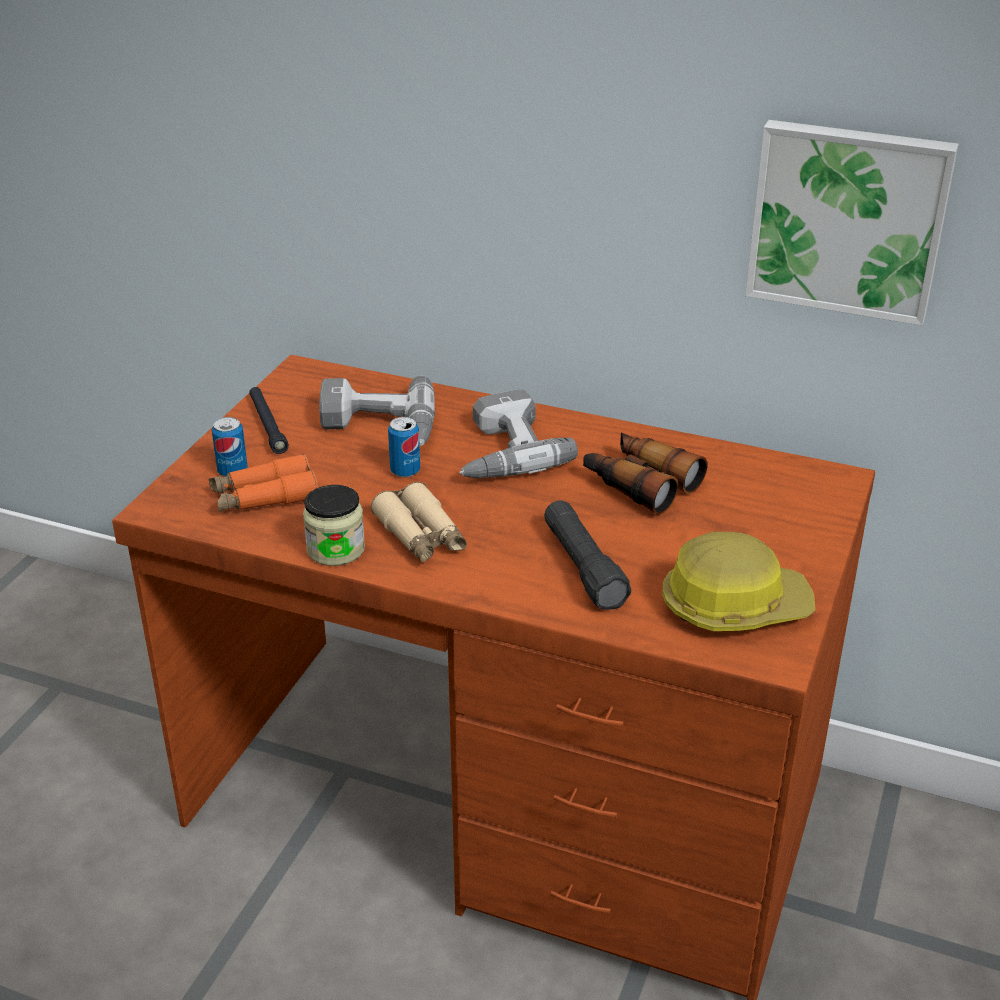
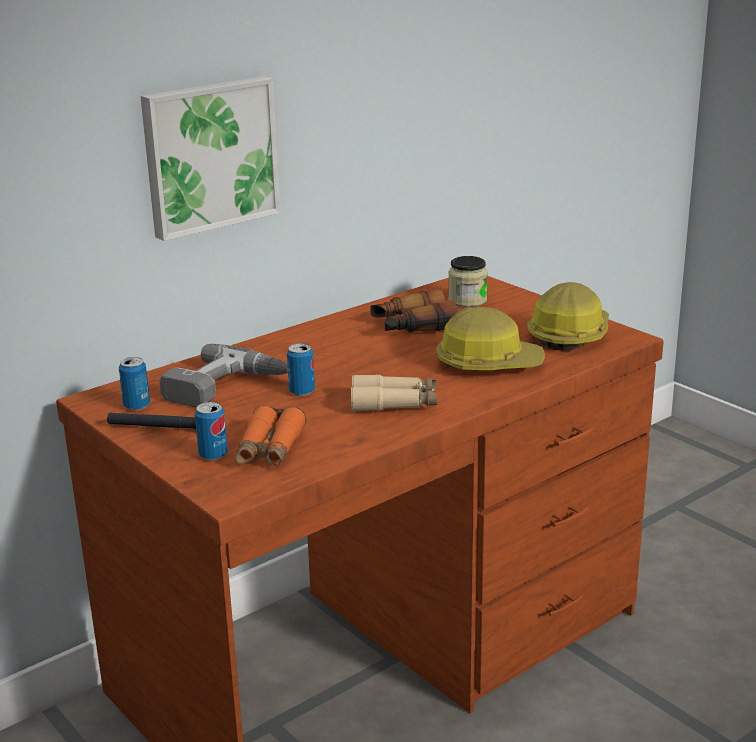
camera: 60 degrees left, 10 degrees down
(304, 396) = (136, 406): none -> can
(335, 549) = (376, 435): jar -> jar (467, 300)
(501, 451) = (319, 356): power drill -> none
(583, 568) = (488, 363): black flashlight -> hard hat
(848, 219) = (431, 105): picture -> picture (209, 155)

